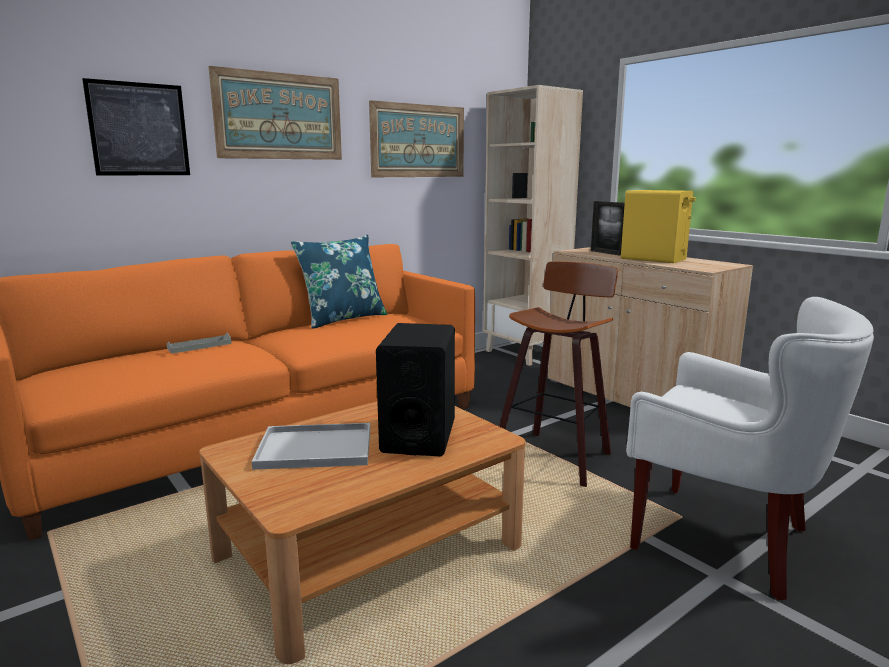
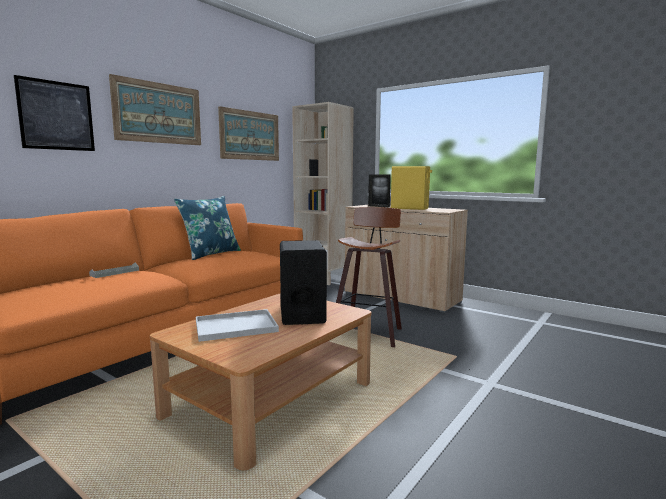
camera: 15 degrees left, 5 degrees down
(725, 541) = (485, 366): white armchair -> none

